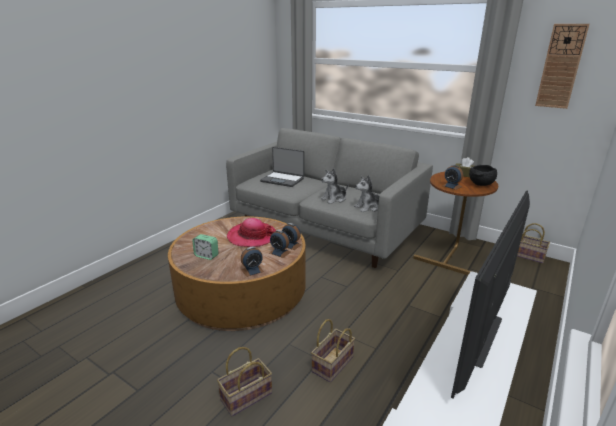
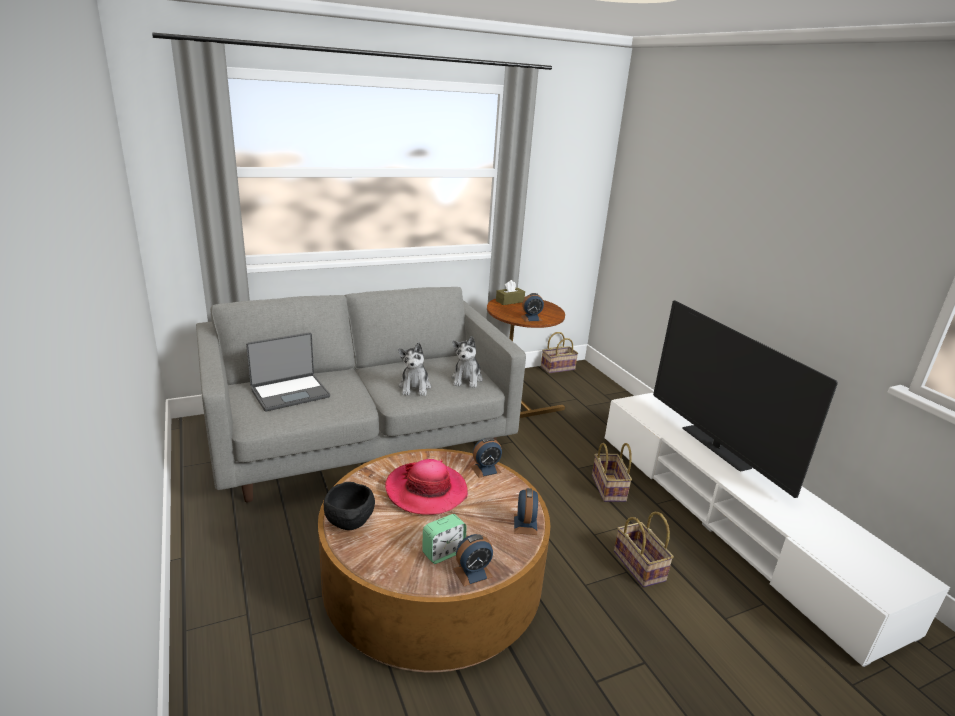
camera: 60 degrees left, 0 degrees up
(245, 397) = (659, 663): basket -> basket (609, 488)
(280, 252) = (497, 485): alarm clock -> alarm clock (472, 573)
(480, 185) = (543, 308): black bowl -> black bowl (350, 523)
(561, 67) = (564, 166): wall clock -> none

